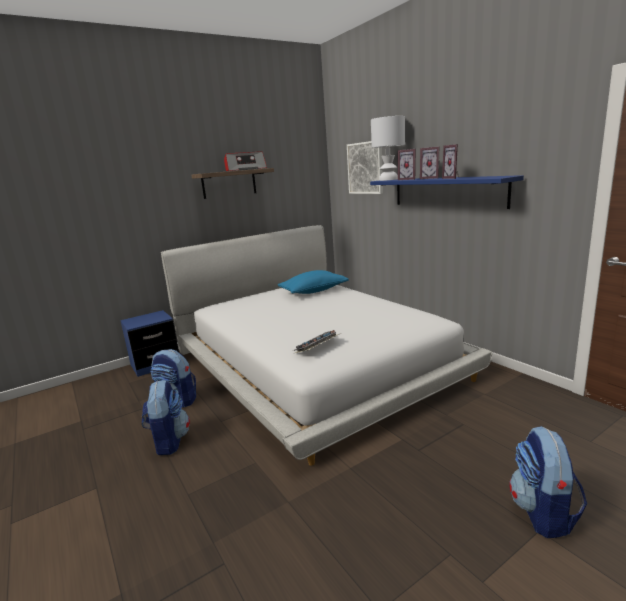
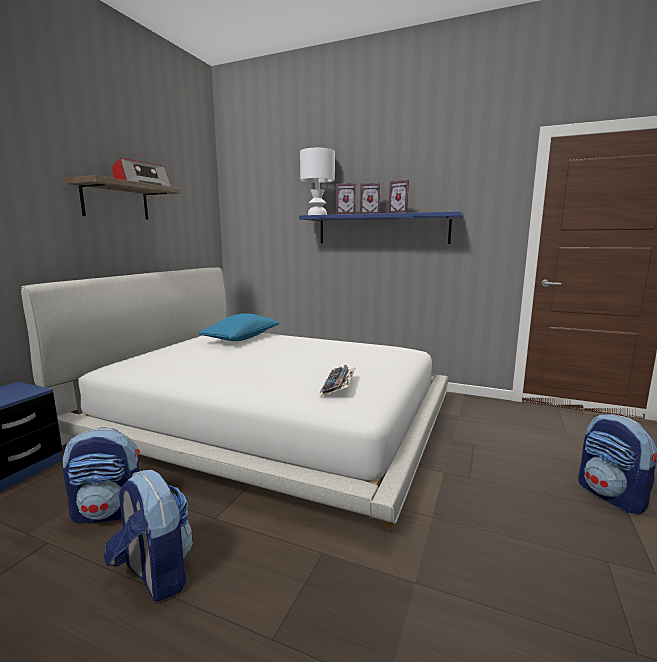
camera: 35 degrees left, 5 degrees down
(365, 168) = (277, 205): picture -> none

